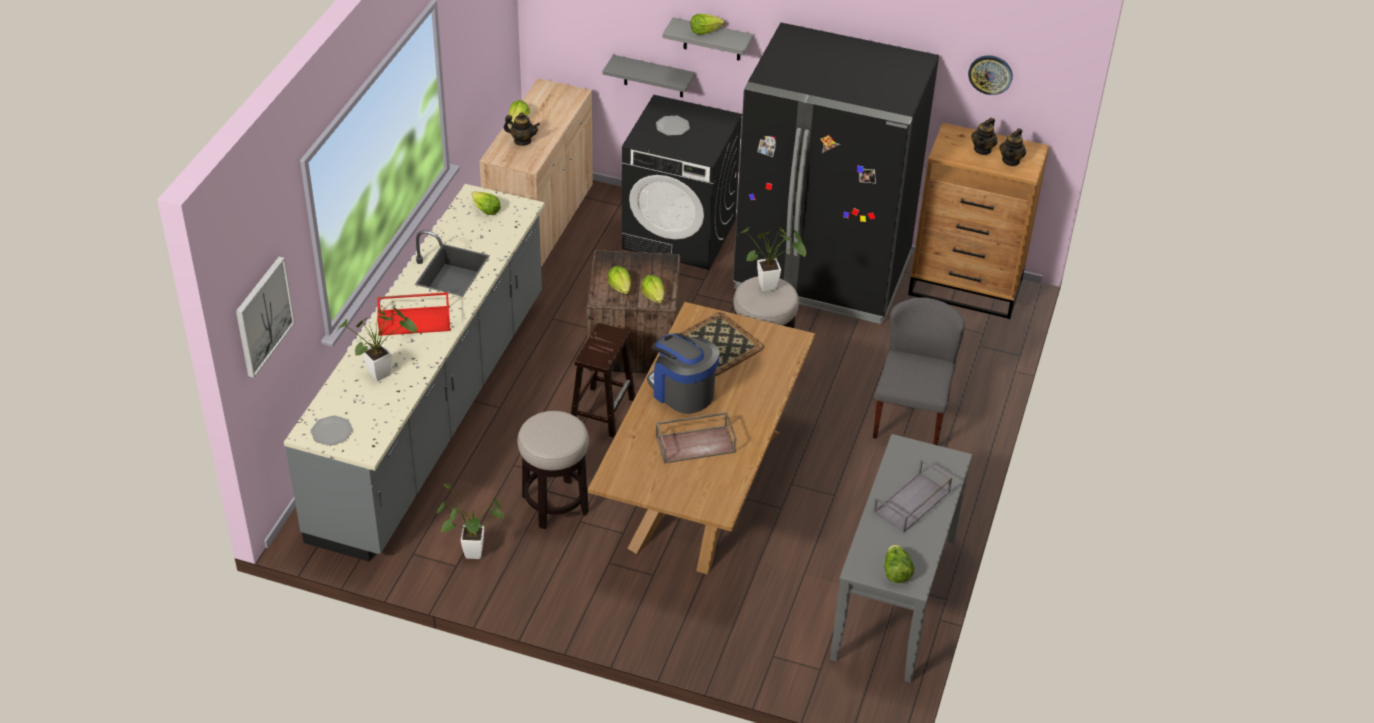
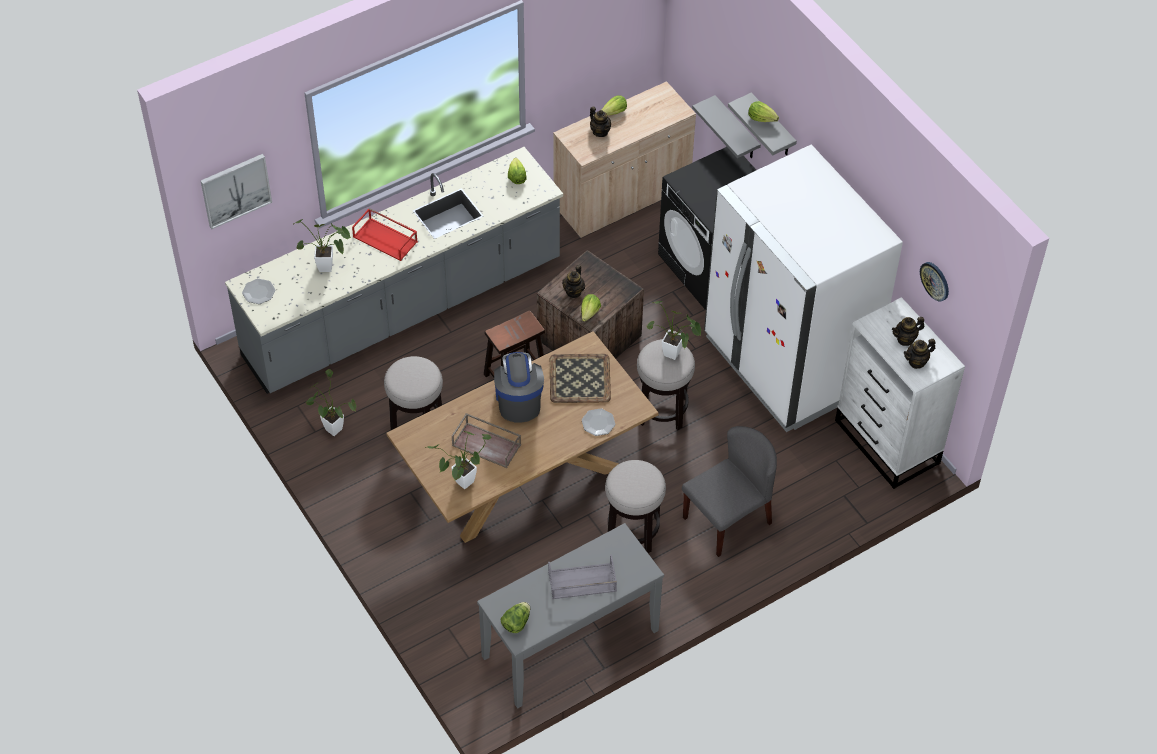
camera: 40 degrees right, 10 degrees up
(620, 287) = (574, 291): lettuce -> teapot
(672, 127) = (716, 180): plate -> plate (598, 423)
(710, 490) = (461, 484): none -> potted plant
(822, 274) = (787, 363): black fridge -> white fridge
(844, 474) = (633, 531): none -> stool
(966, 288) = (887, 442): brown dresser -> white dresser

